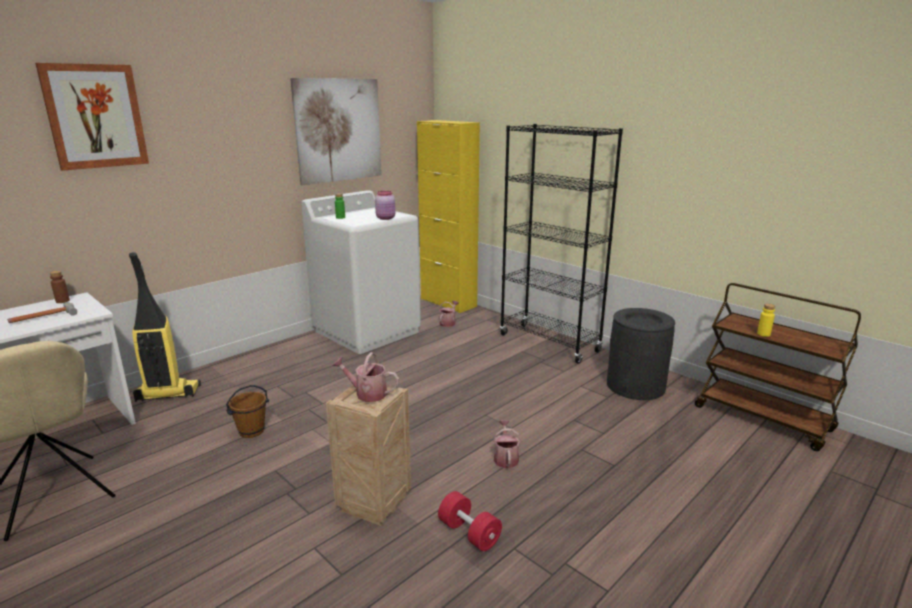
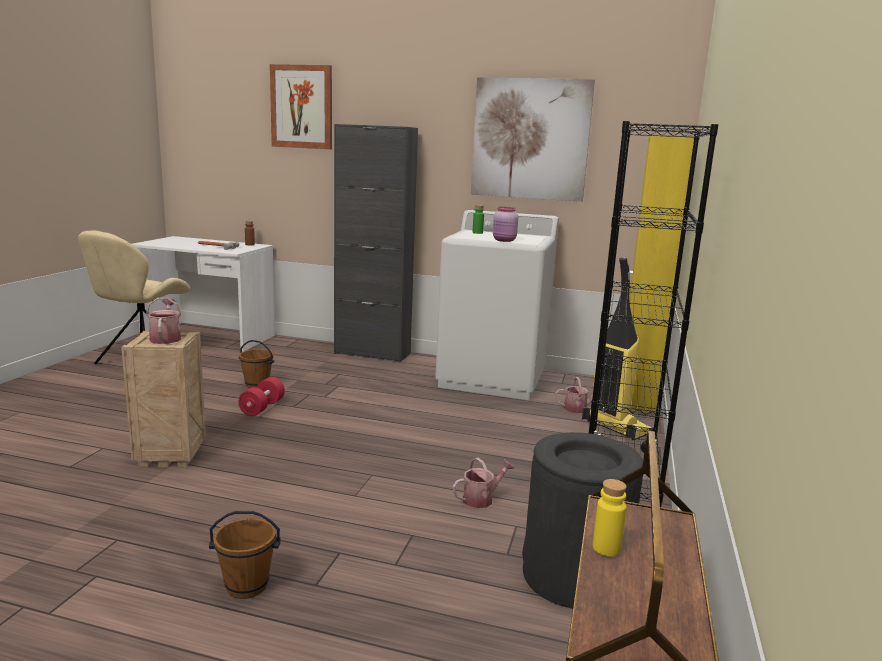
camera: 60 degrees right, 5 degrees down
(167, 394) = (291, 347): vacuum cleaner -> vacuum cleaner (615, 427)
(248, 360) = (372, 353): none -> black cabinet
(469, 533) = (137, 510): red dumbbell -> red dumbbell (262, 408)
(505, 458) = (286, 504): watering can -> watering can (481, 499)
(607, 492) = (246, 586): none -> brown bucket

